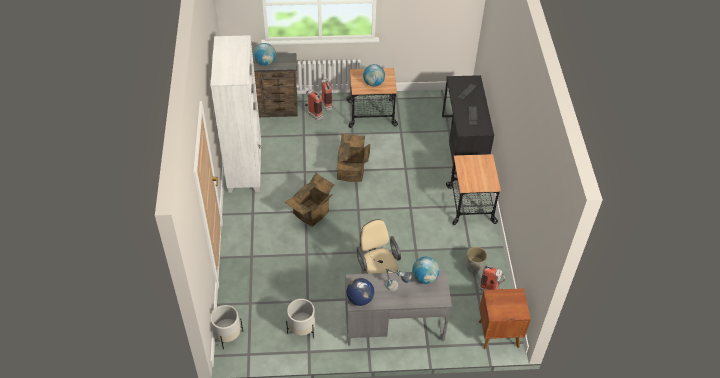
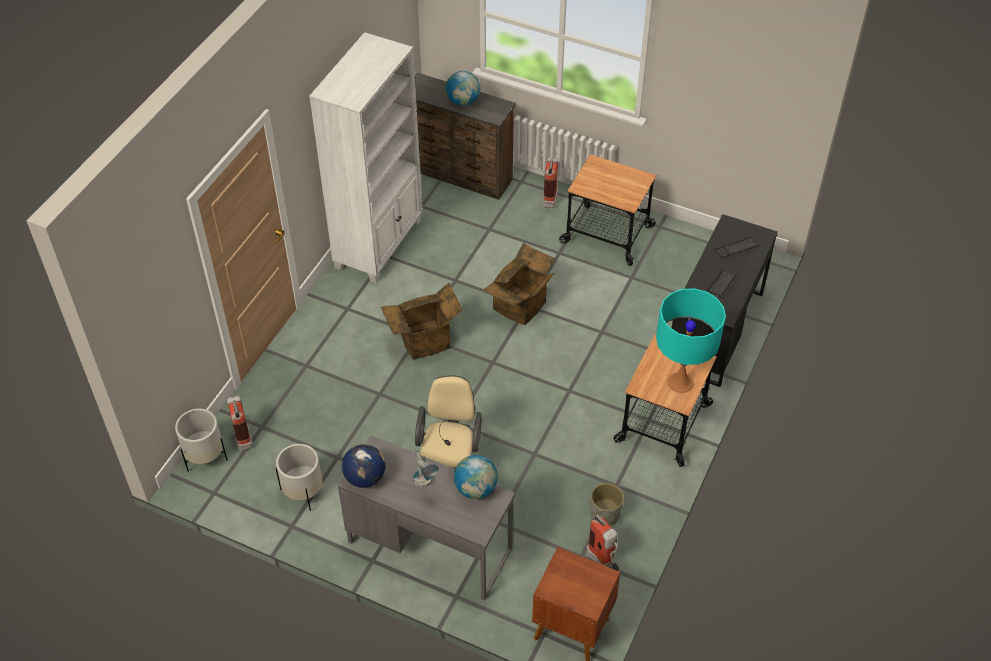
camera: 30 degrees right, 0 degrees up
(313, 114) = (522, 205): fire extinguisher -> fire extinguisher (242, 435)
(373, 83) = (610, 187): globe -> none
(484, 175) = (680, 382): none -> turquoise table lamp

